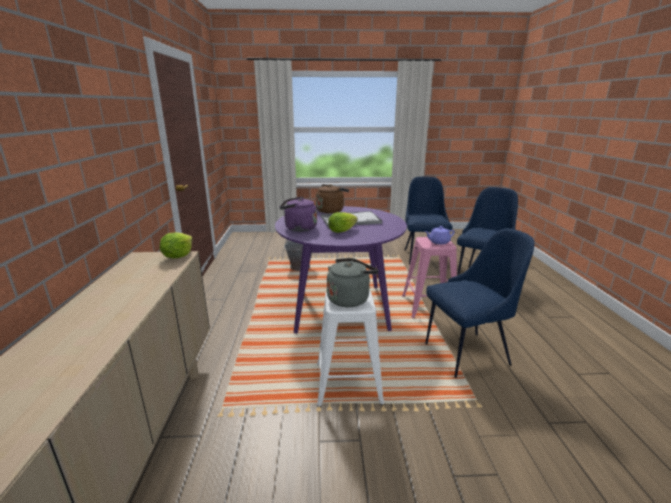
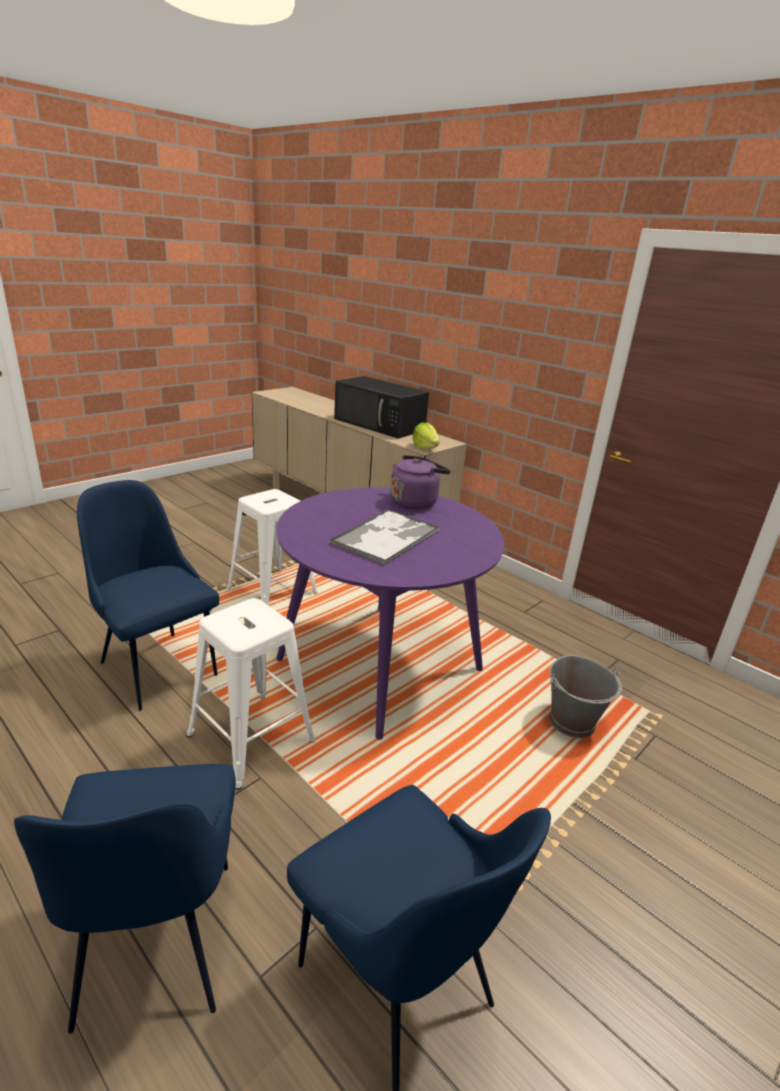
camera: 135 degrees right, 5 degrees up
(110, 300) = (380, 425): none -> black microwave
(331, 210) = (459, 552): brown kettle -> none
(341, 231) = (359, 512): lettuce -> none
(349, 298) = (270, 499): grey kettle -> none
(429, 306) = (249, 737): pink stool -> white stool
(438, 242) = (239, 621): purple teapot -> none
(467, 354) = (157, 669): blue chair -> blue chair turned 105 degrees clockwise

